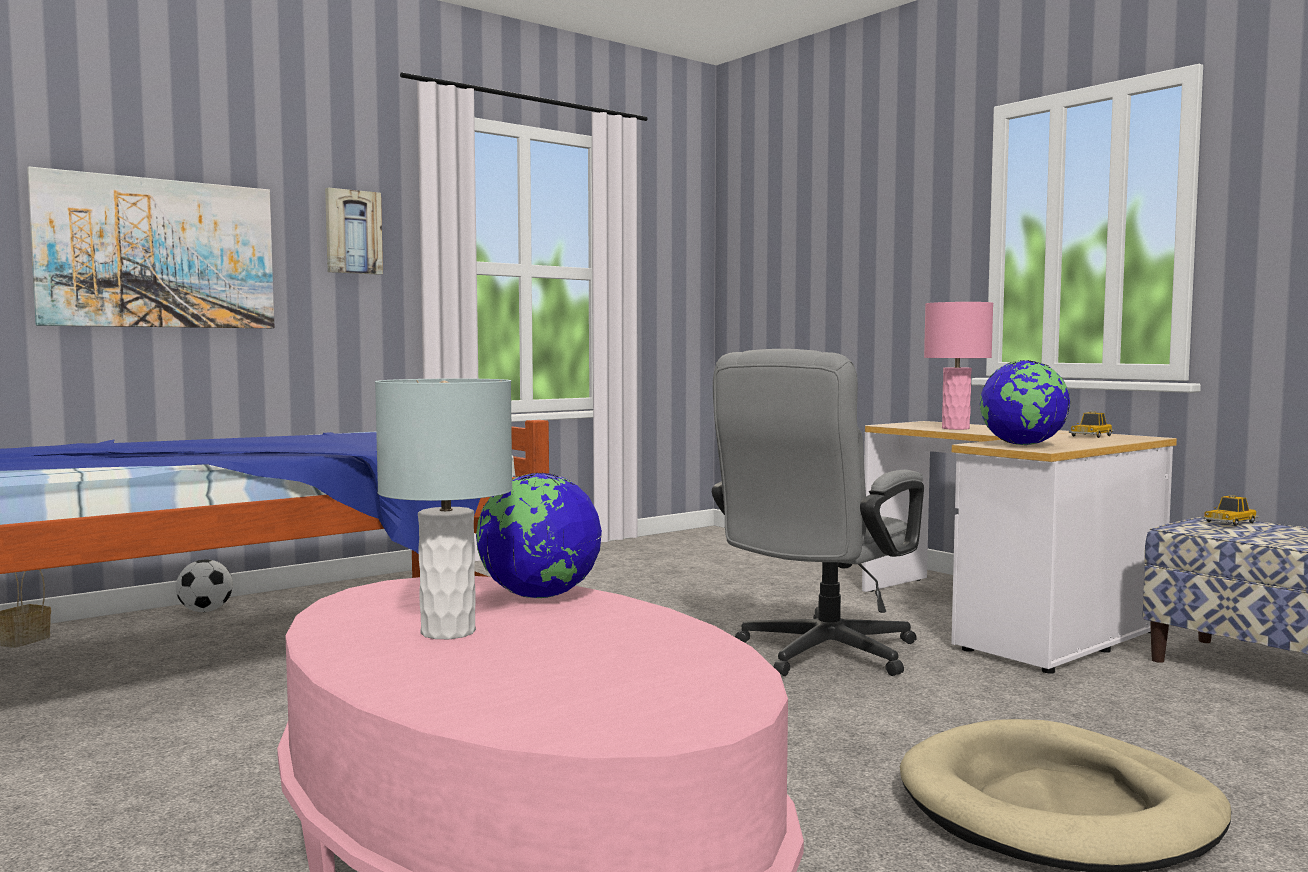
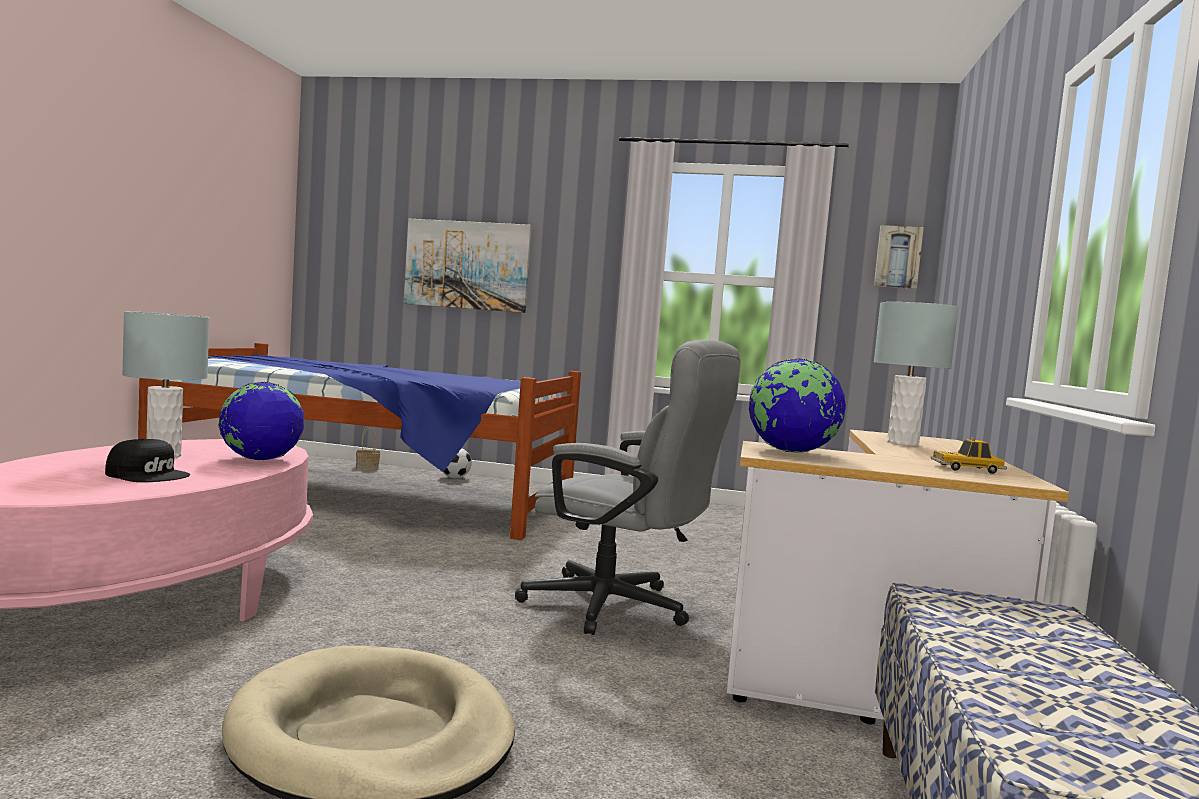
camera: 50 degrees right, 0 degrees up
(352, 232) = (584, 251): picture -> picture (897, 257)
(602, 646) = (148, 474): none -> black cap
(817, 656) = (619, 608): grey office chair -> grey office chair turned 150 degrees counterclockwise
(955, 428) = (903, 443): pink table lamp -> grey table lamp
(1230, 522) = (1039, 615): toy car -> none

